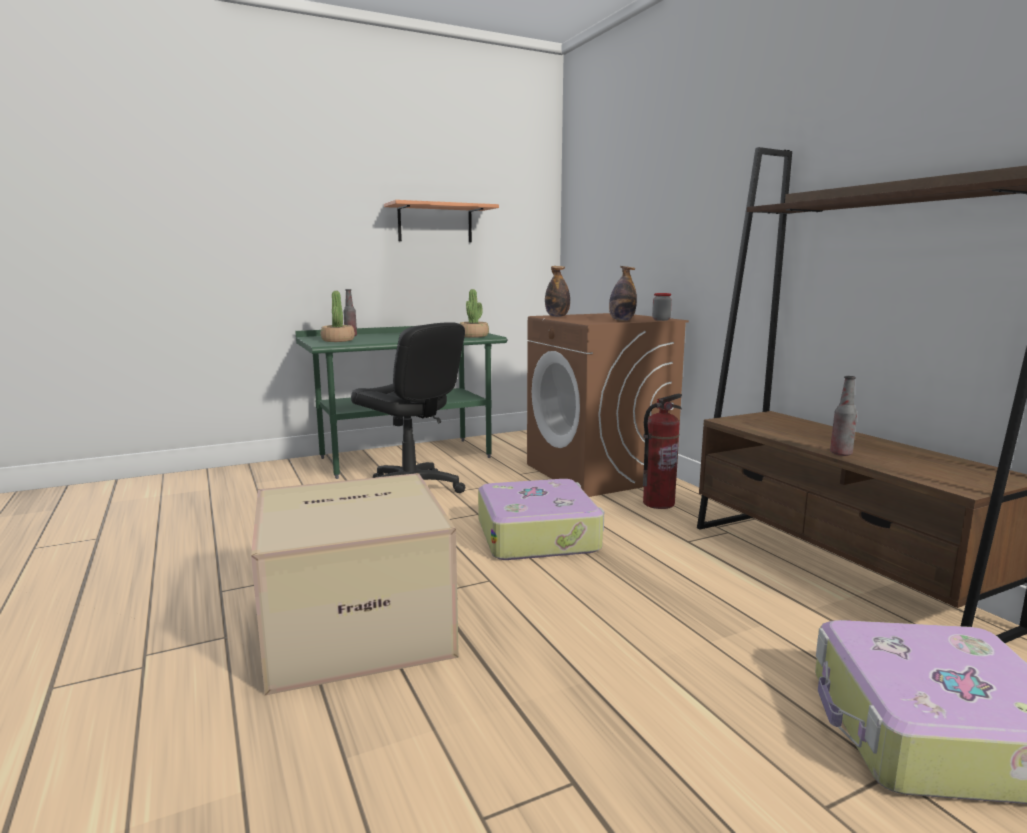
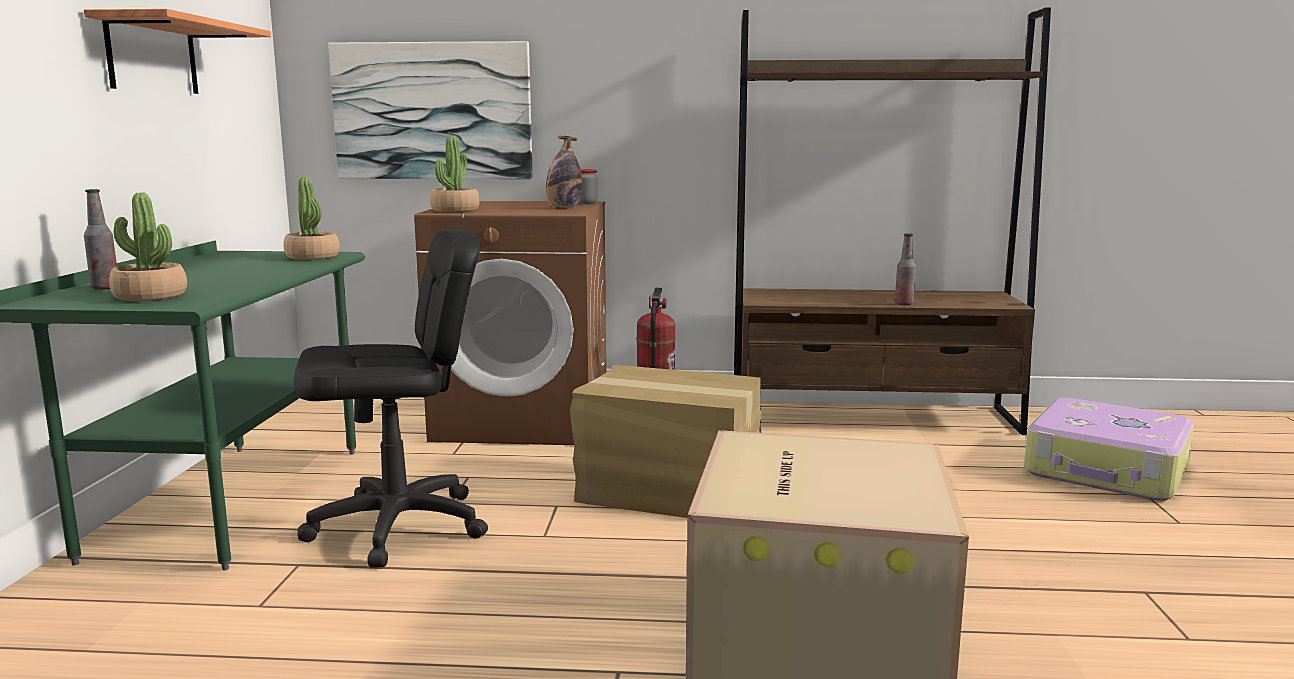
camera: 60 degrees left, 0 degrees up
(538, 535) = (667, 491): suitcase -> cardboard box
(557, 316) = (455, 210): bottle -> potted plant
(614, 249) = (432, 111): none -> picture

